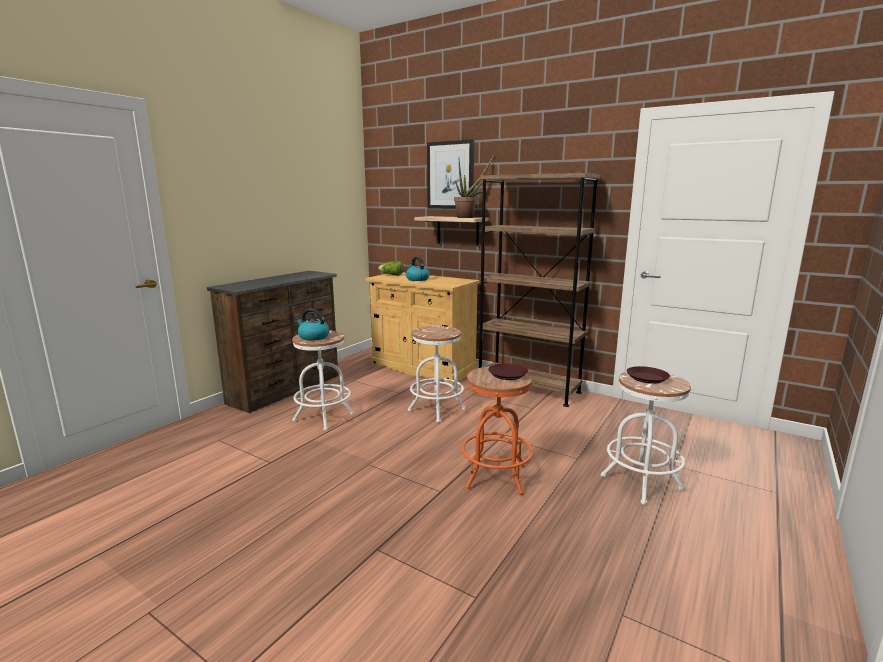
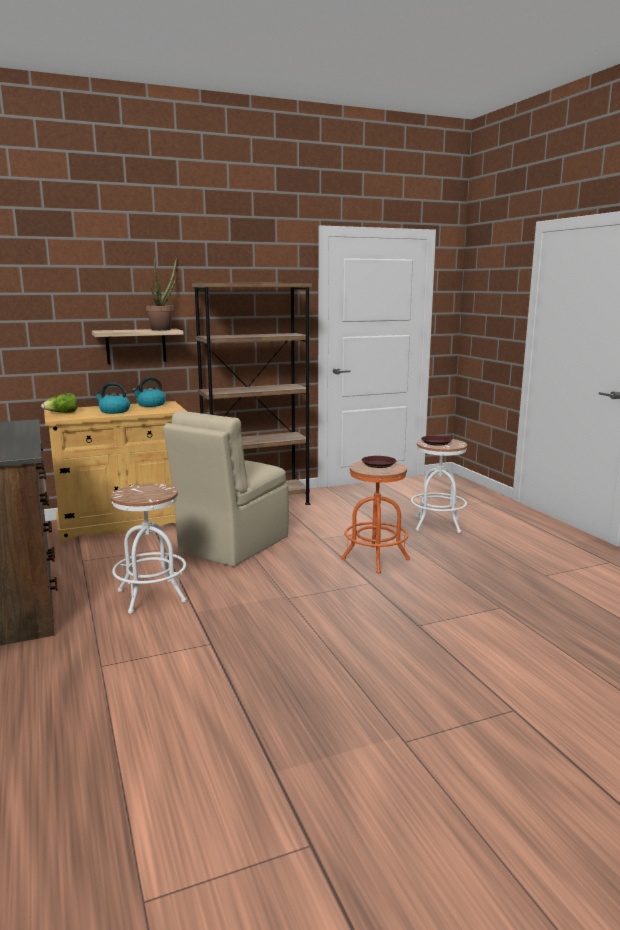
camera: 55 degrees left, 0 degrees up
(313, 337) = (142, 494): kettle -> kettle (150, 405)
(436, 410) = (232, 545): white stool -> beige chair
(450, 175) = (120, 279): picture -> none

